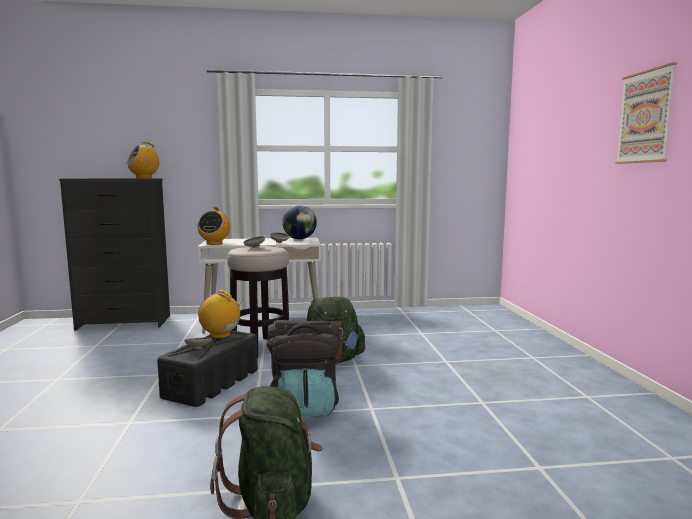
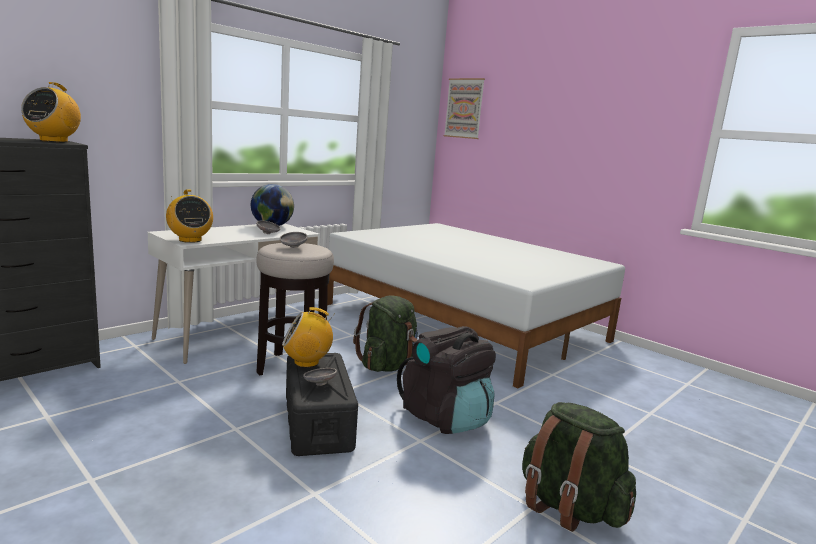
camera: 40 degrees left, 5 degrees up
(470, 343) = (464, 322): none -> white bed
(645, 117) = (622, 128): picture -> picture (464, 108)

